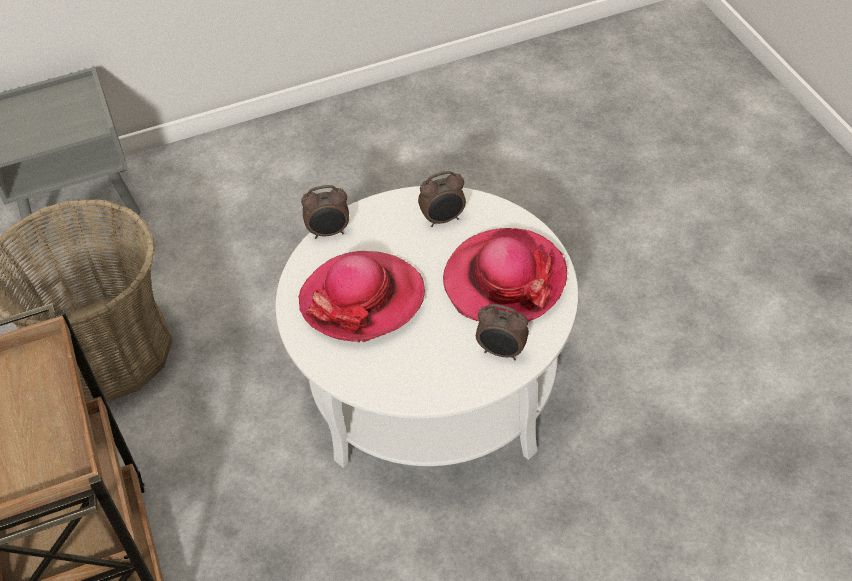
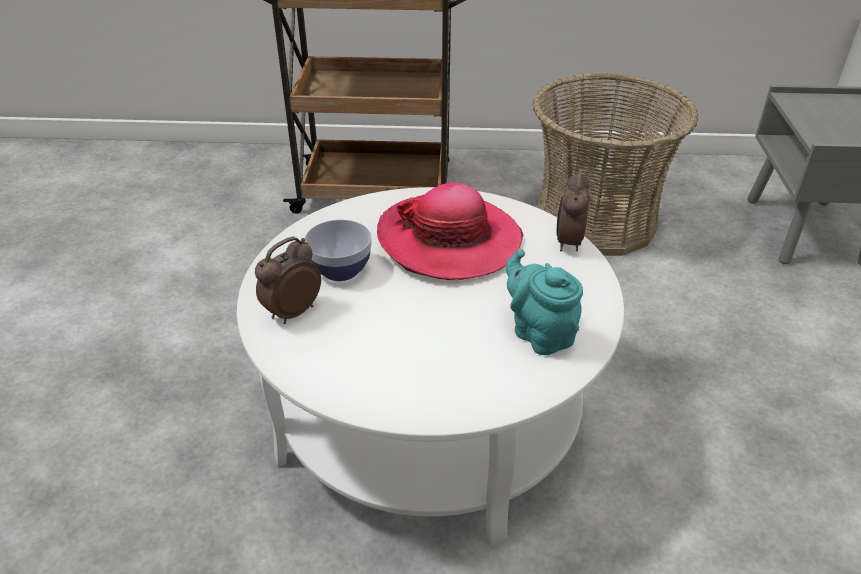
camera: 110 degrees right, 10 degrees down
(437, 348) = (341, 269): none -> bowl
(444, 220) = (539, 333): alarm clock -> turquoise teapot
(504, 280) = (395, 351): hat -> none

